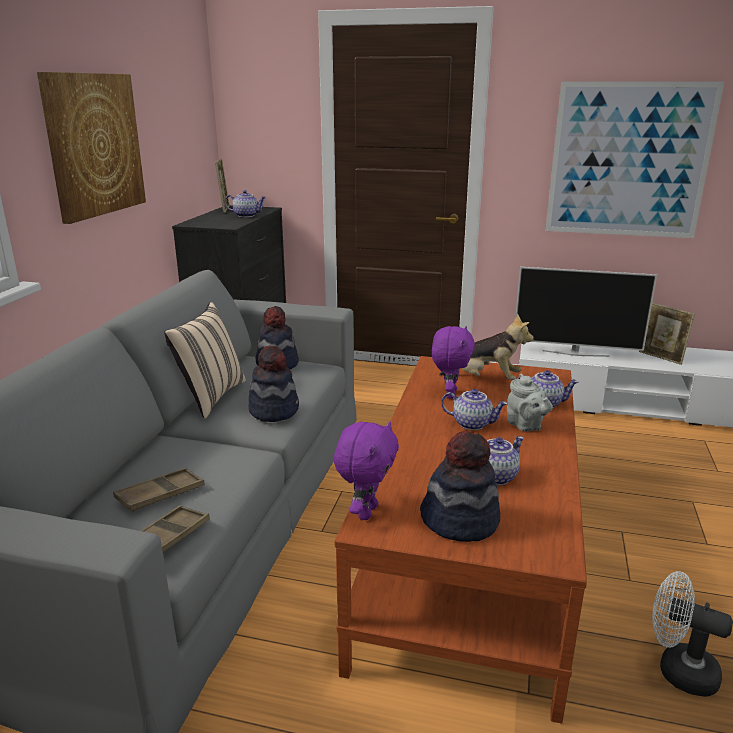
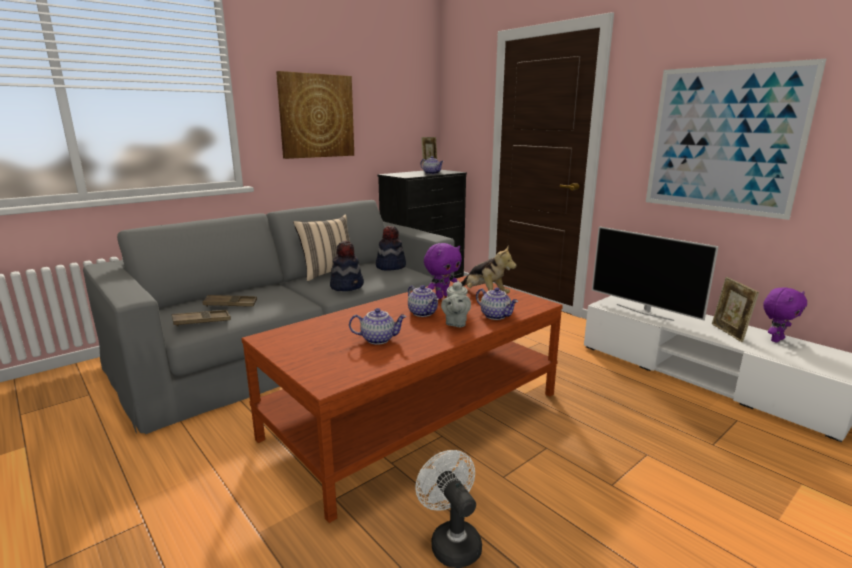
camera: 35 degrees right, 5 degrees down
(366, 511) = (279, 331): purple plush toy -> purple plush toy (776, 339)
(460, 520) = (314, 350): hat -> none

